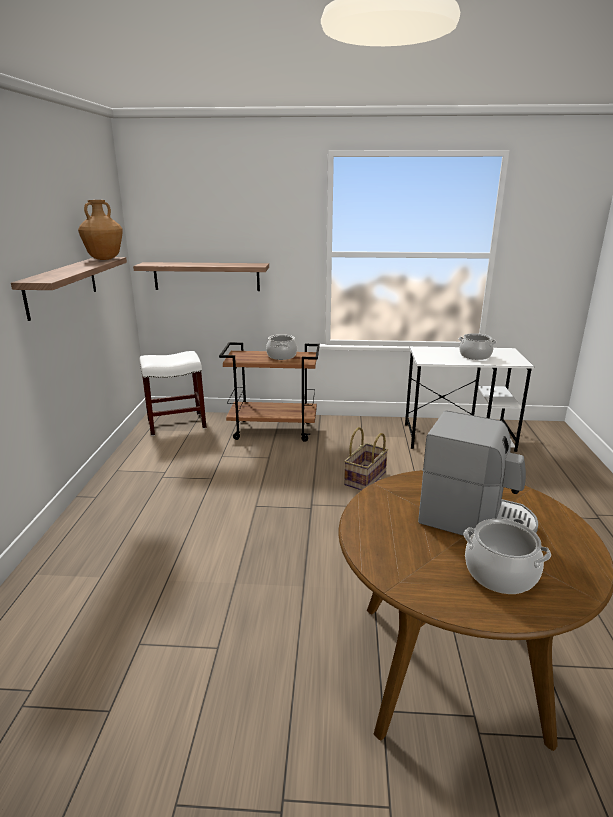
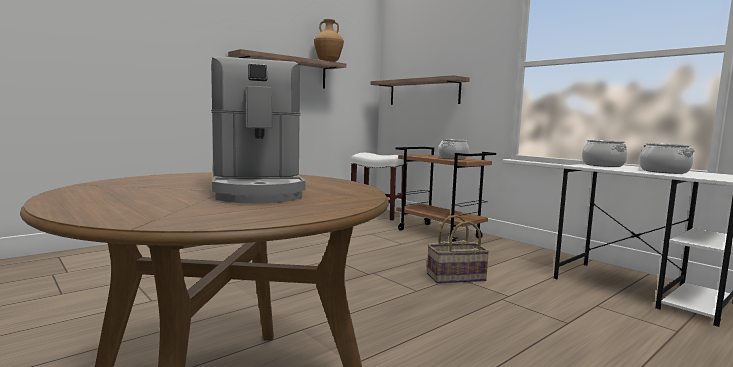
camera: 45 degrees right, 15 degrees down
(500, 574) = (150, 200): cooking pot -> cooking pot (602, 165)

